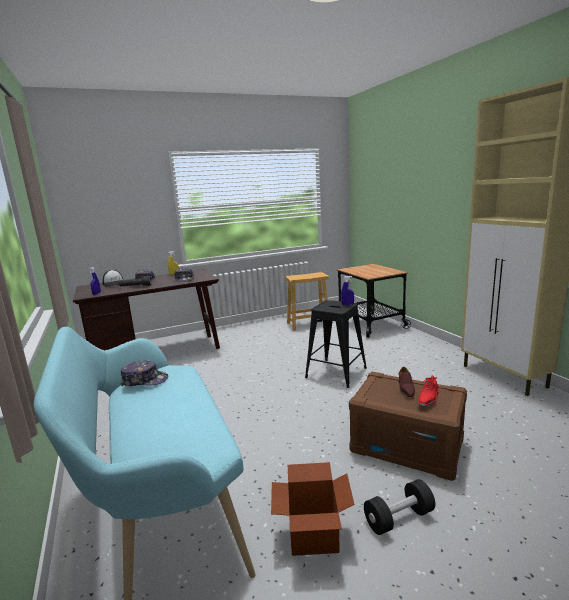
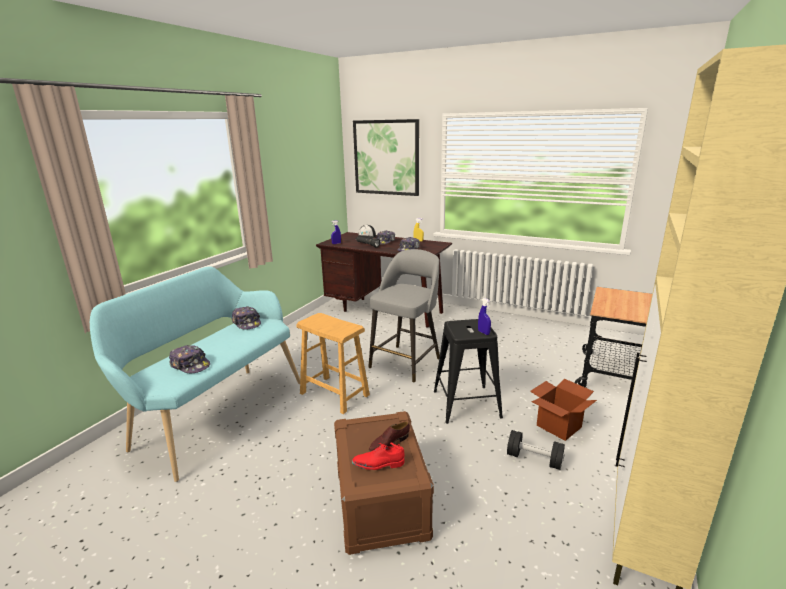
camera: 50 degrees right, 5 degrees up
(109, 198) = (386, 157): none -> picture
(188, 430) = (190, 365): none -> cap
(250, 373) = (406, 362): none -> grey stool
(308, 324) = (547, 342): brown stool -> brown stool (334, 394)
(314, 535) = (227, 492): cardboard box -> cardboard box (559, 426)
(399, 518) = (271, 533): black dumbbell -> black dumbbell (534, 459)

